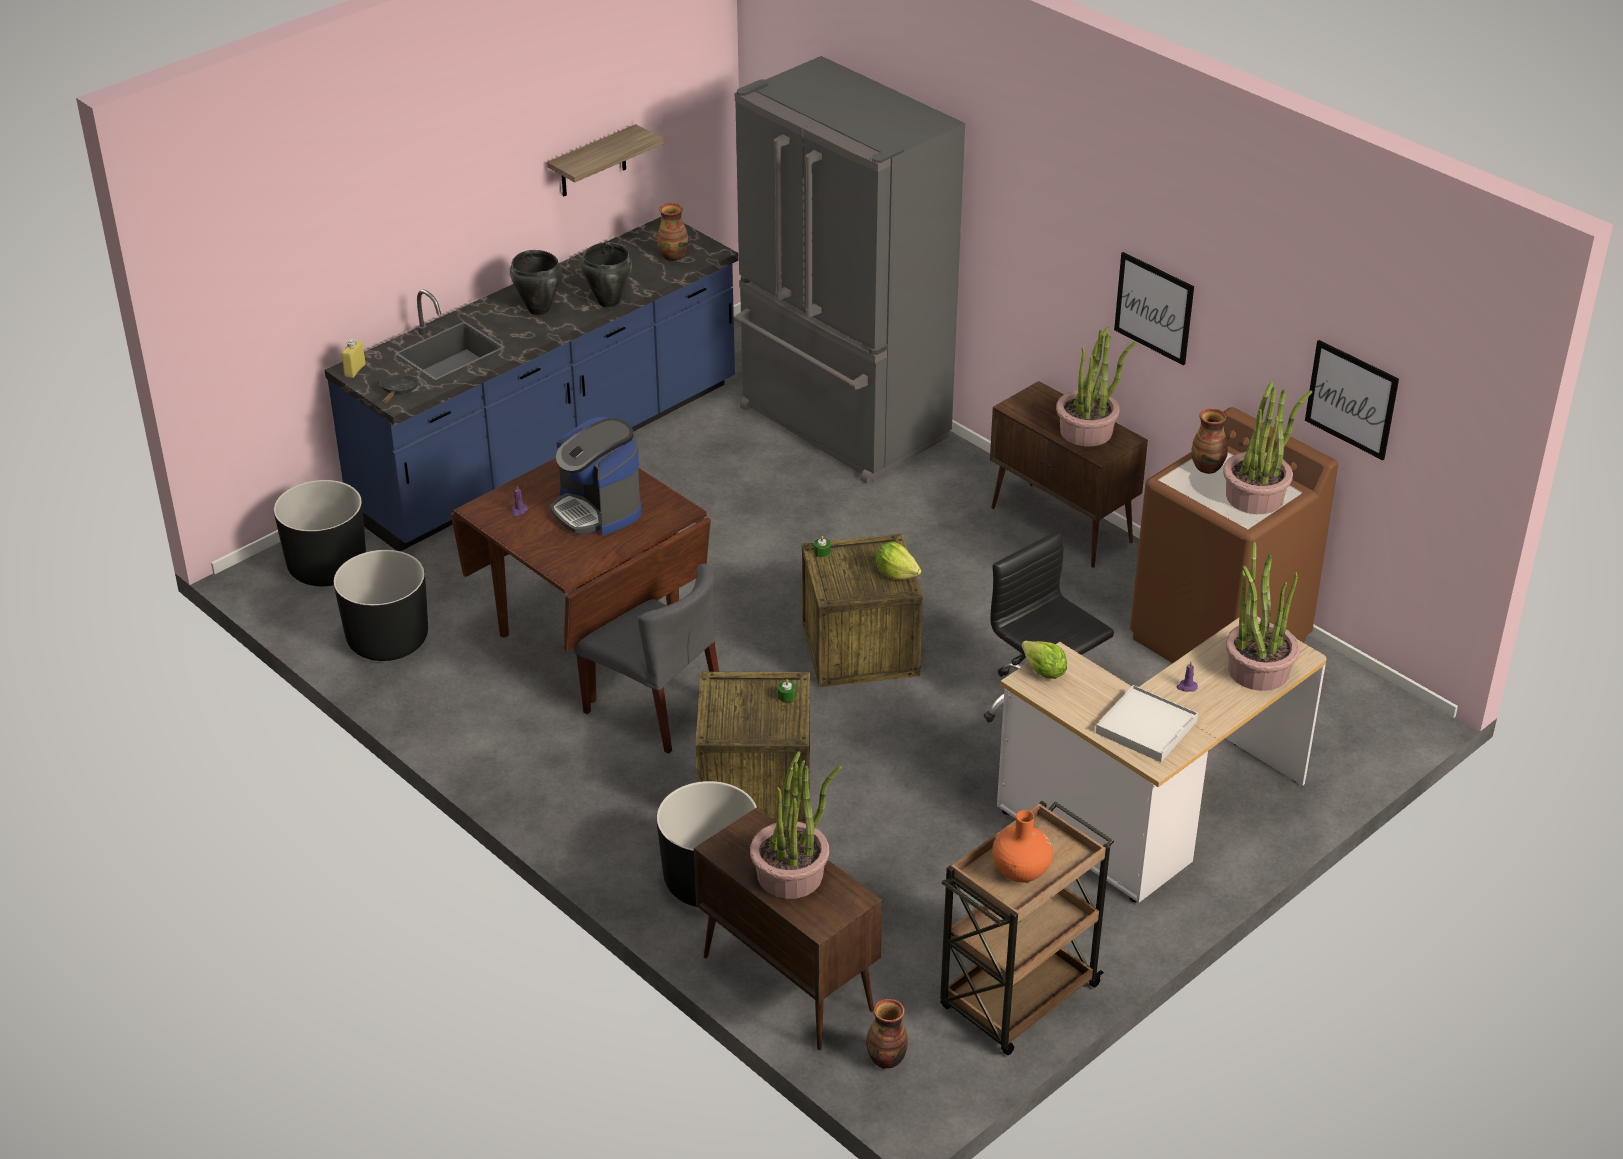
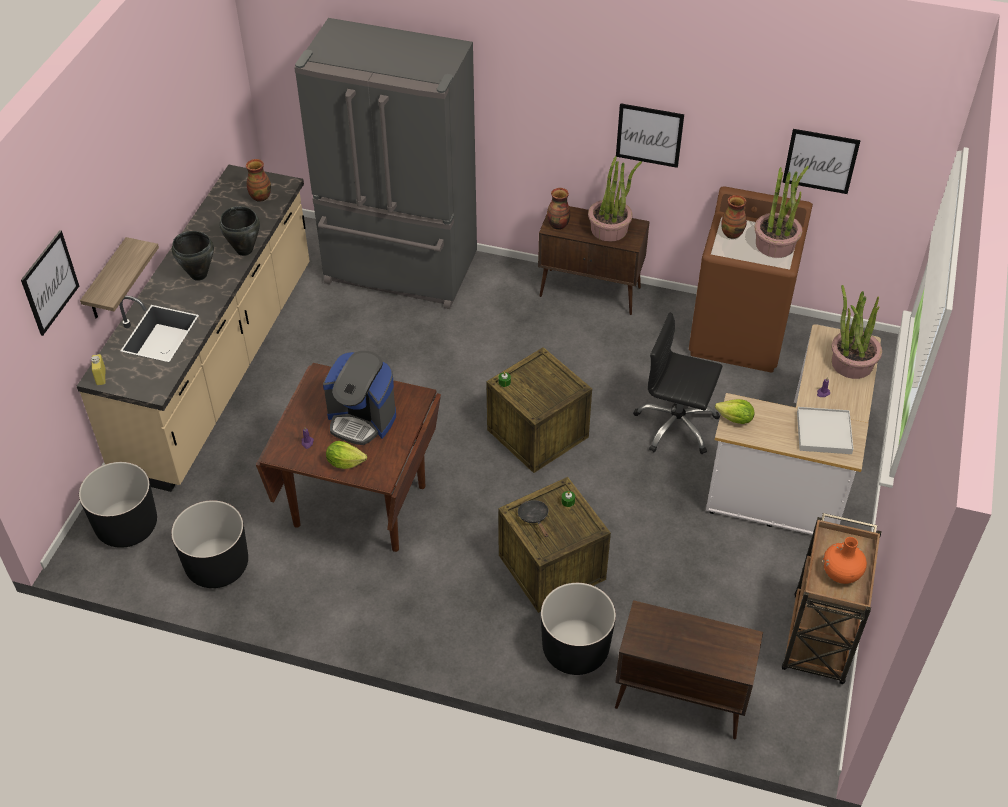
camera: 30 degrees left, 10 degrees up
(321, 228) = (50, 282): none -> picture
(398, 391) = (149, 382): black frying pan -> black frying pan (534, 517)
(550, 452) = (219, 368): blue counter -> beige counter
(593, 162) = (184, 148): shelf -> shelf (107, 281)
(654, 708) = (441, 536): grey chair -> none
(791, 875) = (695, 641): potted plant -> none
(886, 1059) = (778, 724): vase -> vase (558, 225)
(896, 573) = (563, 378): lettuce -> lettuce (345, 462)

